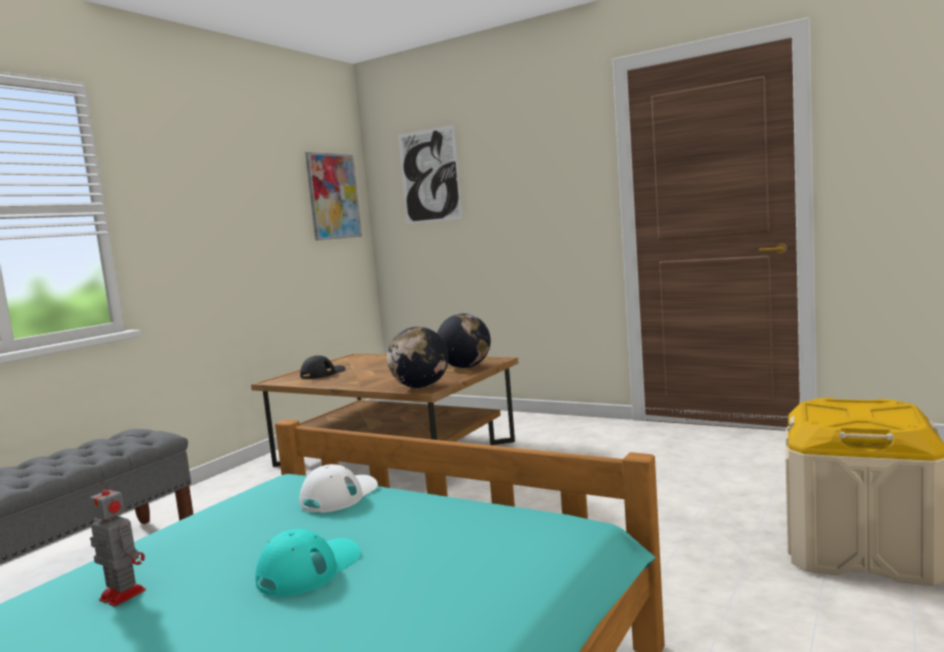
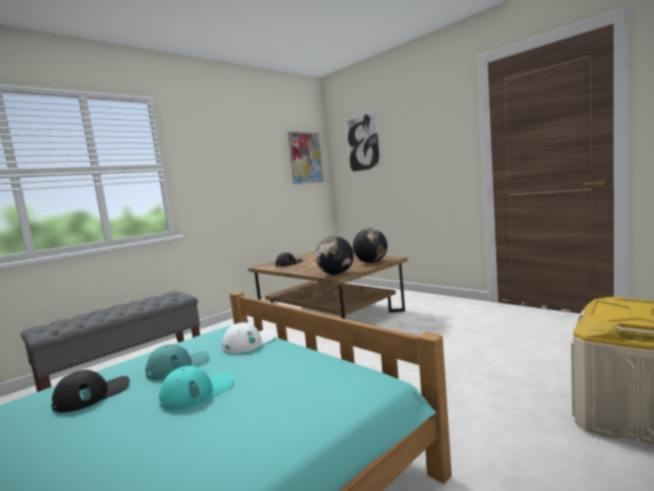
camera: 15 degrees right, 0 degrees up
(121, 594) = (93, 395): toy robot -> black cap
(244, 539) = (178, 366): none -> turquoise cap

